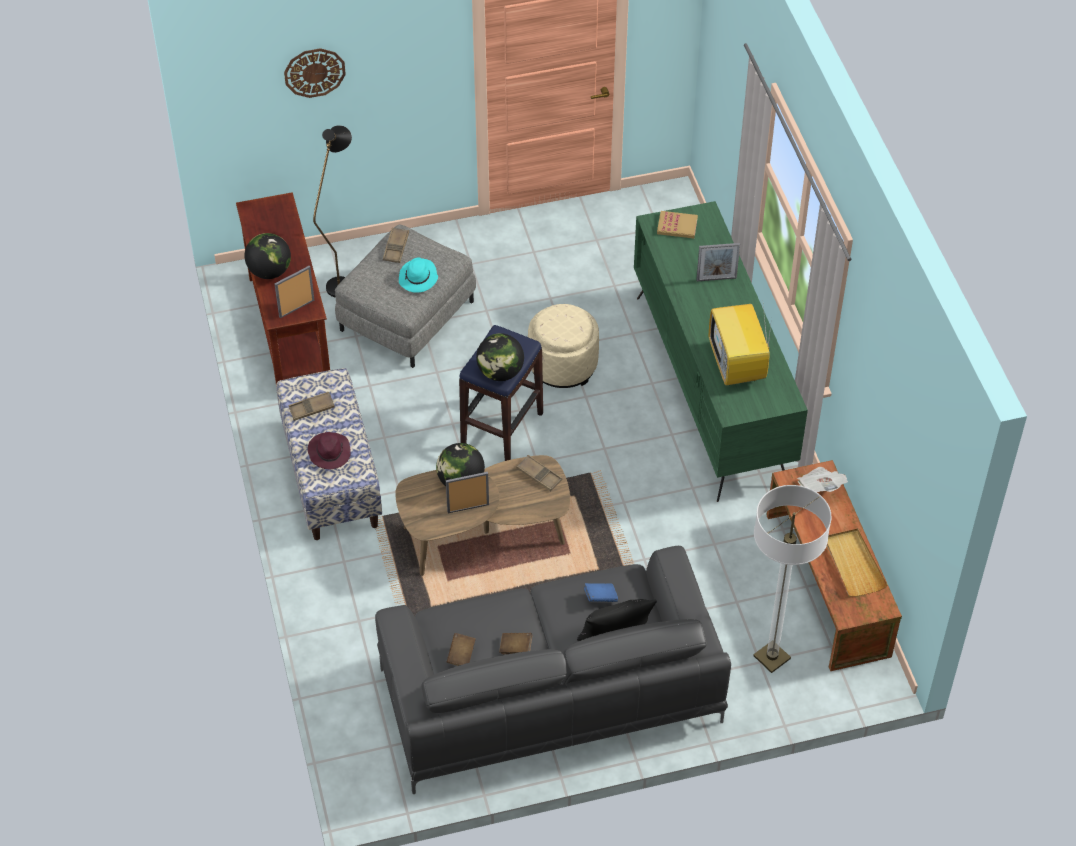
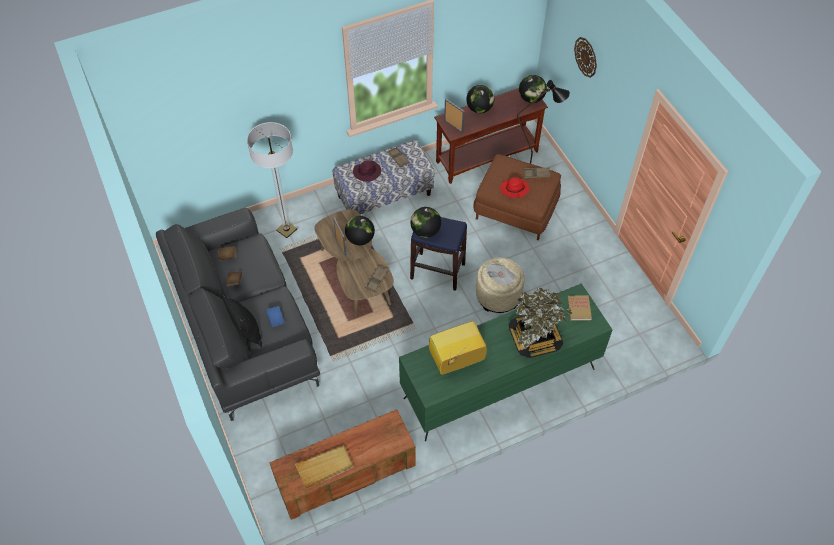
camera: 80 degrees right, 5 degrees up
(269, 207) = (531, 98): none -> globe
(406, 315) = (516, 208): grey ottoman -> brown ottoman
(418, 278) = (514, 189): turquoise hat -> red hat
(716, 279) = (535, 338): picture frame -> potted plant
(771, 657) = (282, 444): floor lamp -> floor lamp (286, 230)
(820, 488) = (388, 440): newspaper -> newspaper (501, 278)

